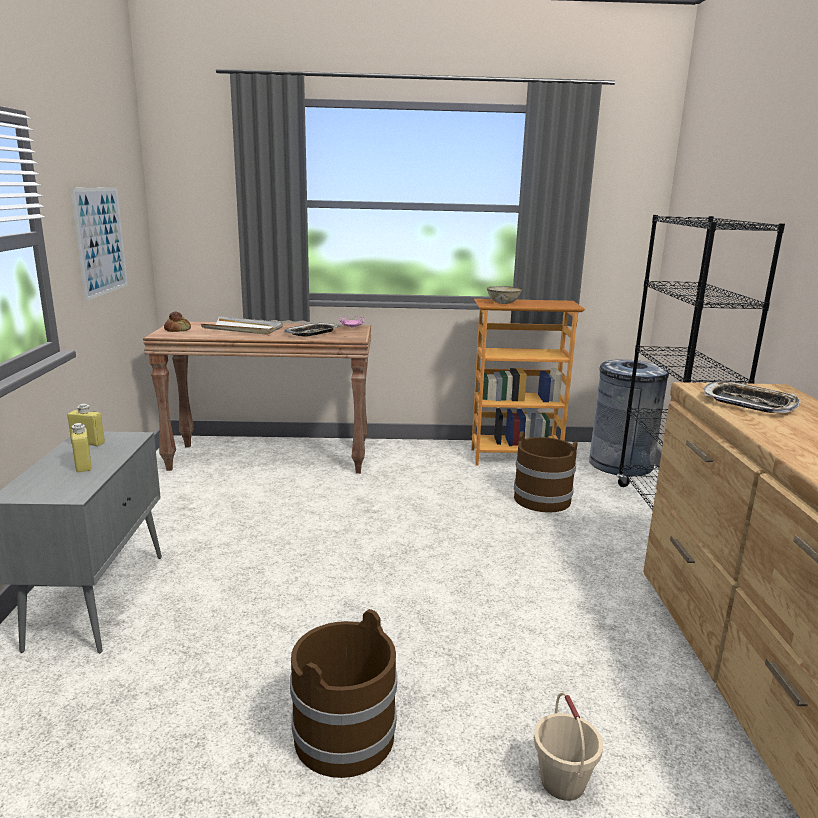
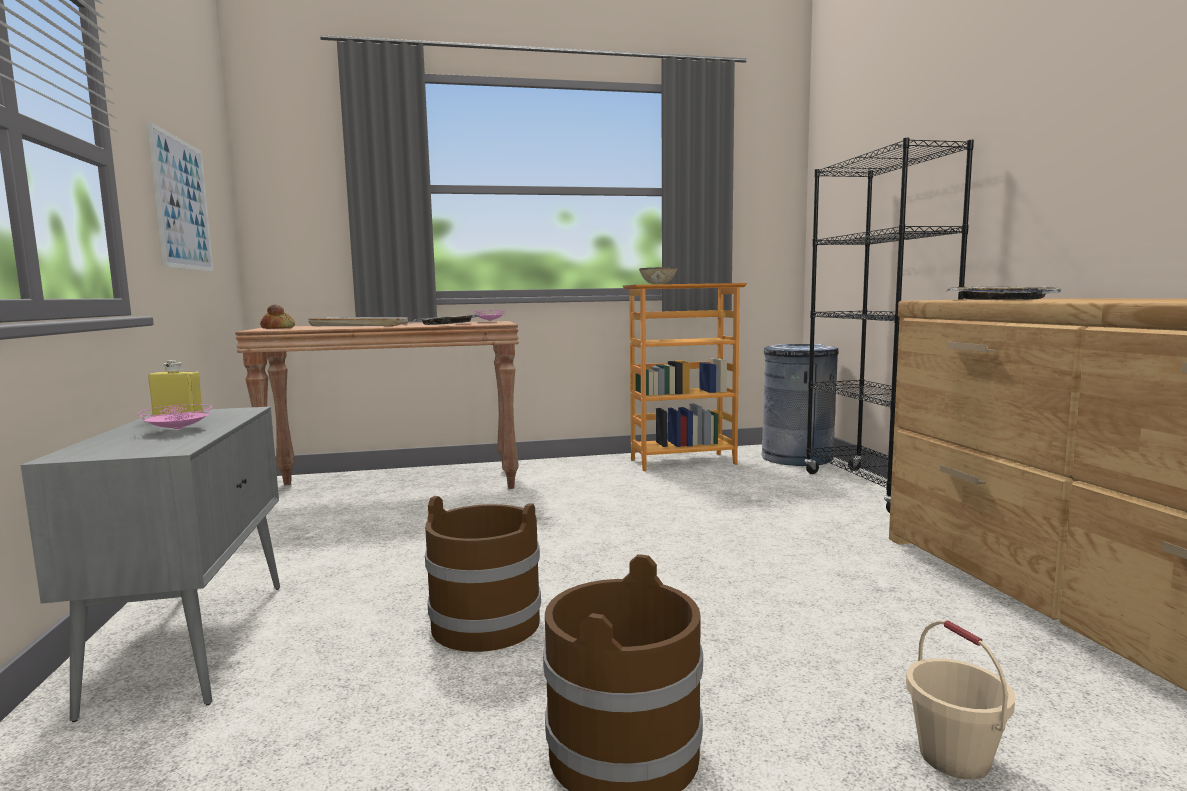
camera: 10 degrees left, 10 degrees down
(83, 465) = (178, 430): yellow bottle -> pink plate
(542, 499) = (734, 490): brown bucket -> brown bucket (487, 623)

